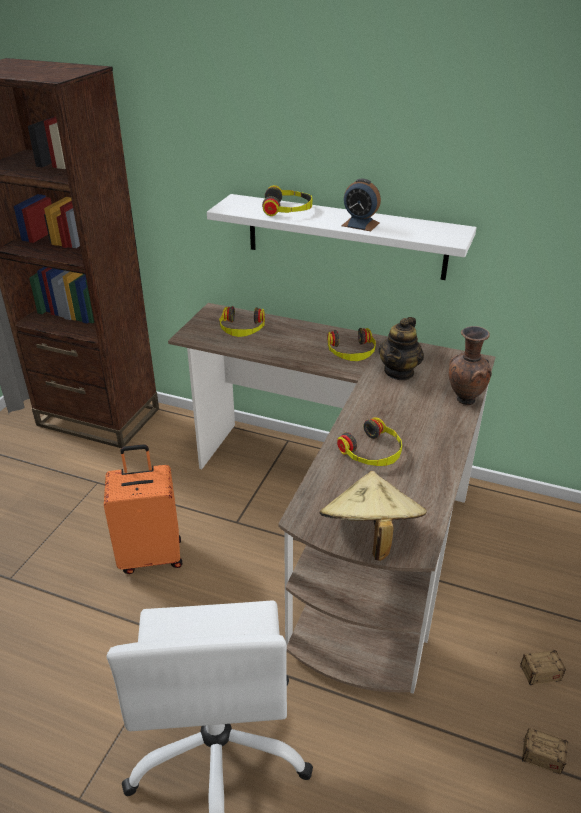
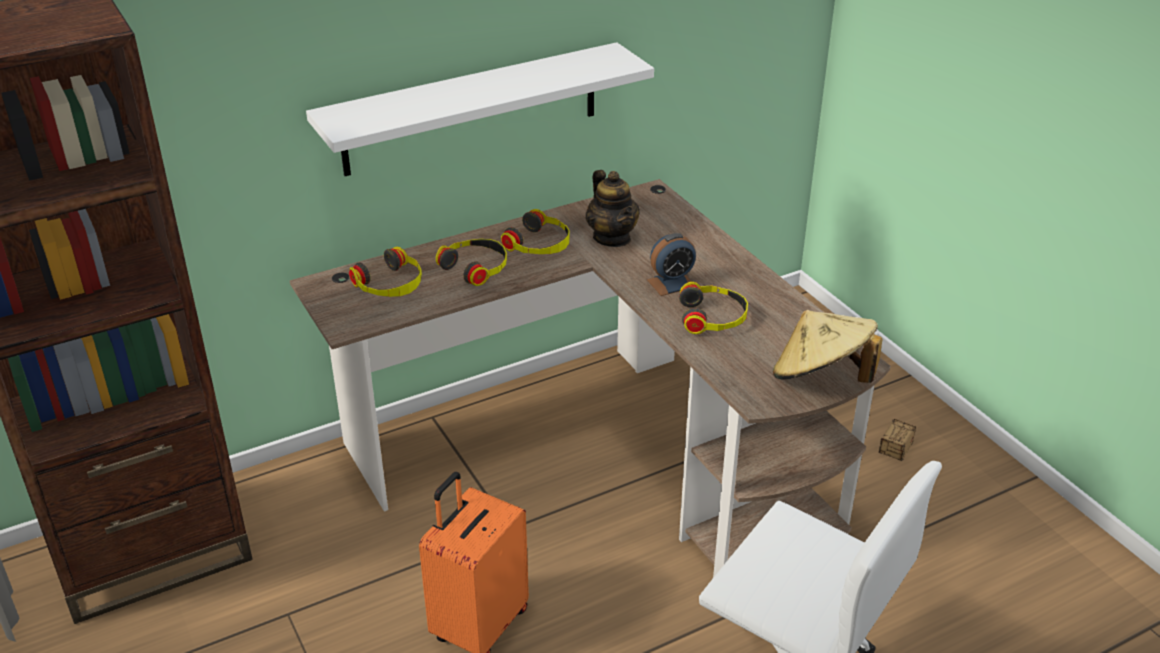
camera: 50 degrees left, 0 degrees up
(287, 209) = (415, 100): headphones -> headphones (476, 267)
(360, 224) = (520, 84): alarm clock -> alarm clock (671, 283)
(464, 400) = (701, 231): brown vase -> none
(515, 747) = (947, 508): storage box -> none

